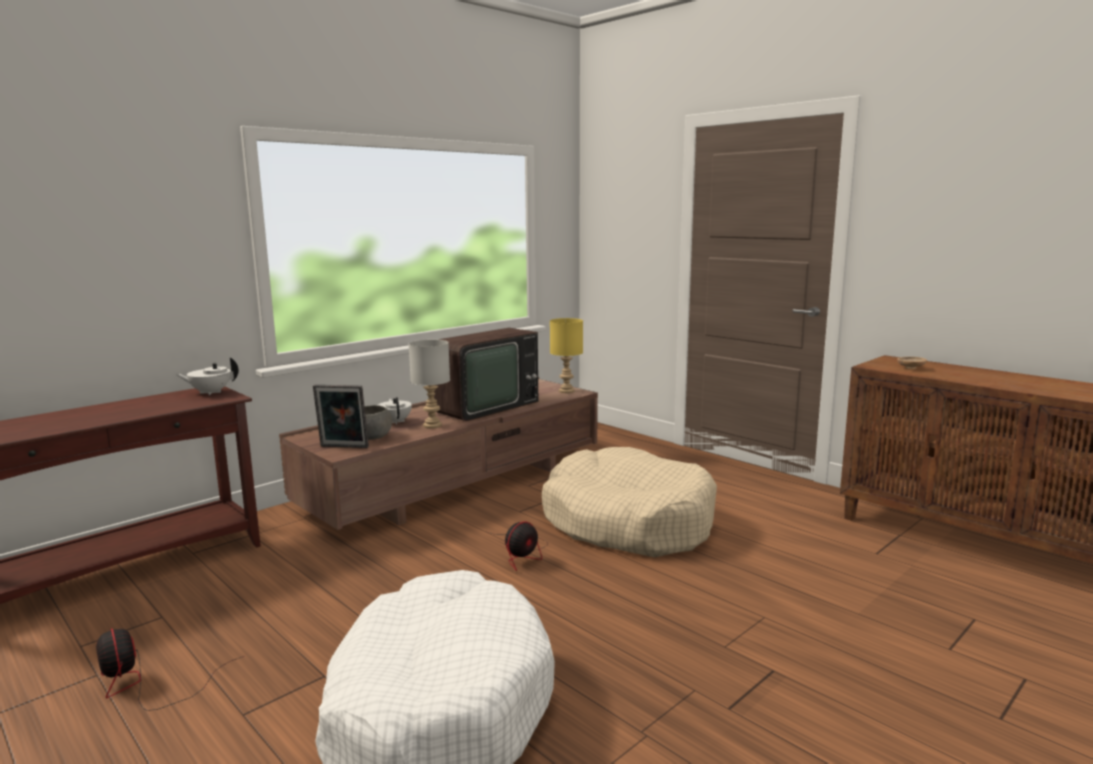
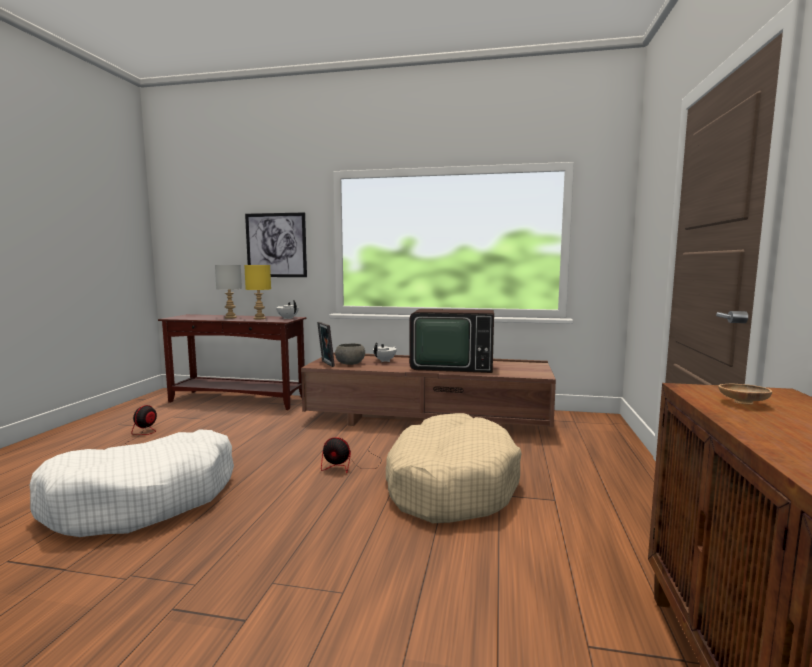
camera: 55 degrees right, 5 degrees down
(135, 259) = (276, 245): none -> picture
(431, 426) = (391, 367): grey table lamp -> grey table lamp (230, 317)
(566, 391) = (536, 373): yellow table lamp -> yellow table lamp (260, 318)

